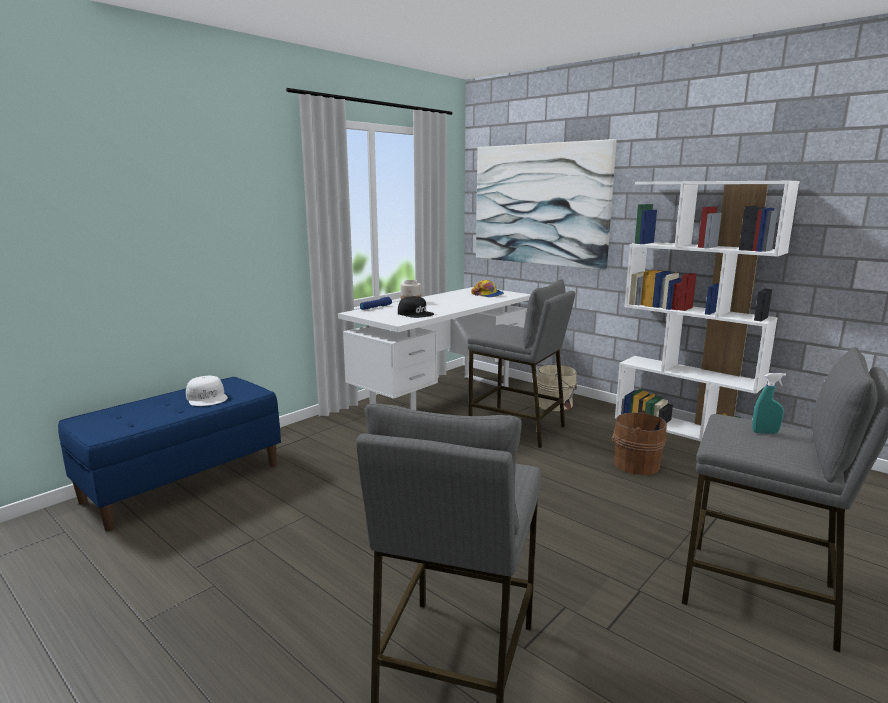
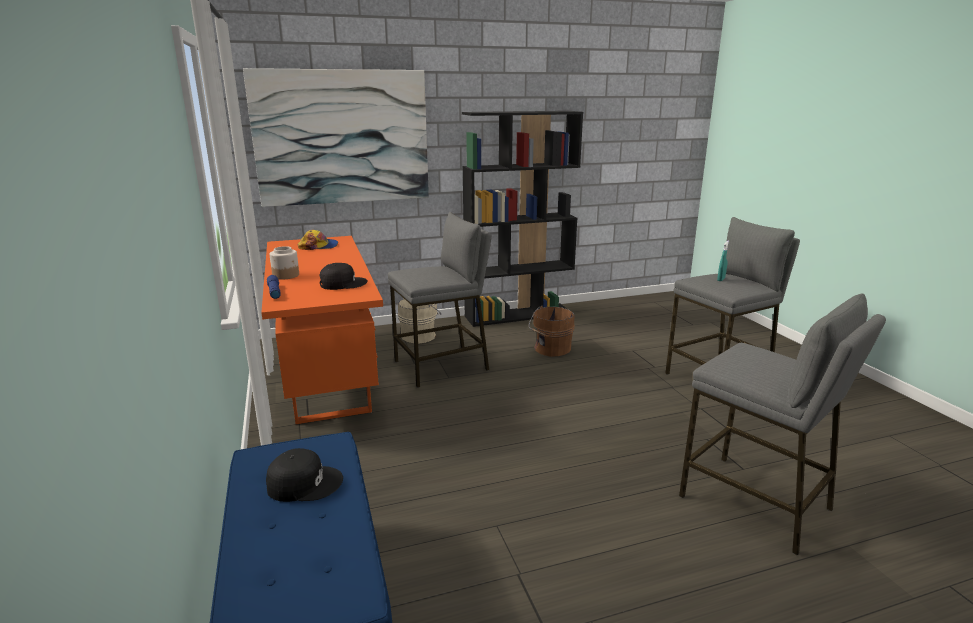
camera: 60 degrees left, 5 degrees up
(207, 398) = (304, 483): white cap -> black cap
(442, 398) = (326, 376): white desk -> orange desk
(683, 429) = (518, 315): white bookcase -> black bookcase

